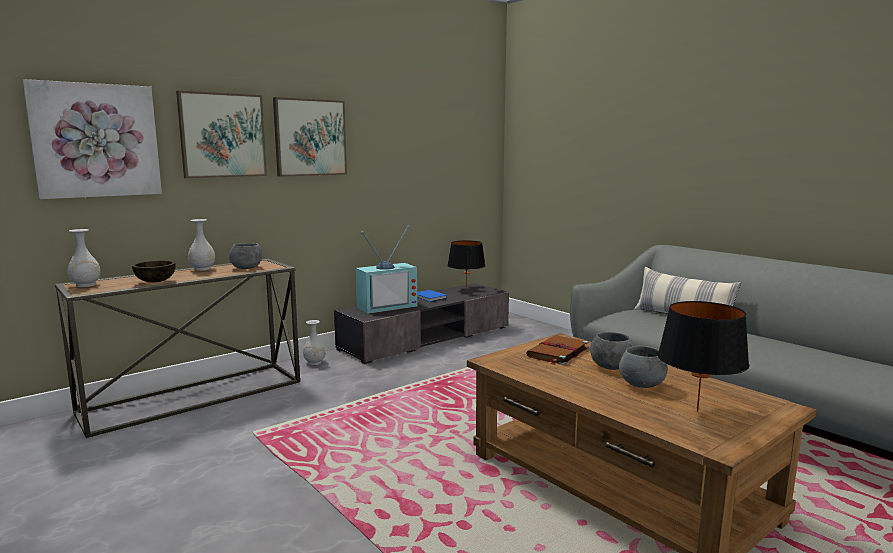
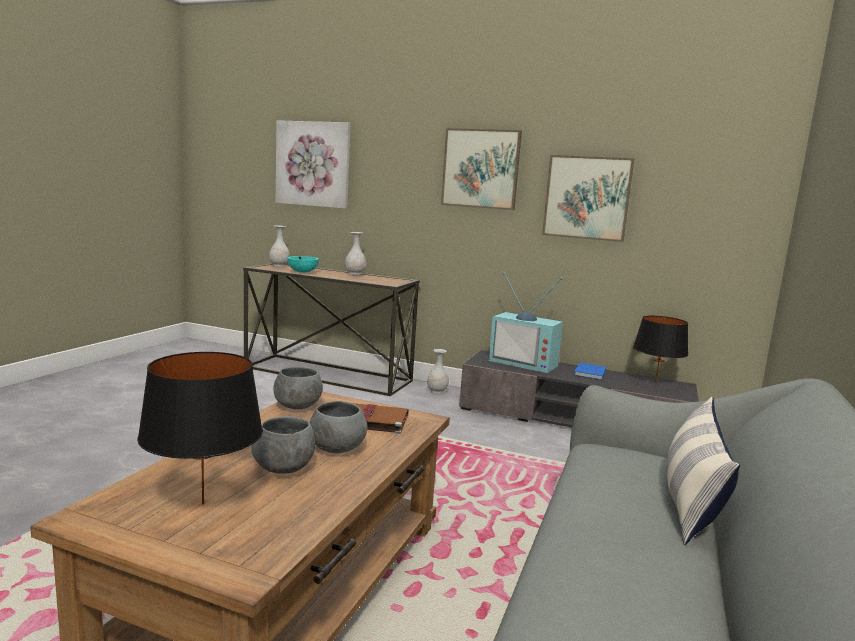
camera: 60 degrees right, 0 degrees up
(156, 281) = (303, 272): brown bowl -> turquoise bowl
(222, 135) = (399, 163): picture -> picture (587, 198)
(246, 268) = (375, 280): grey bowl -> grey bowl (297, 406)

